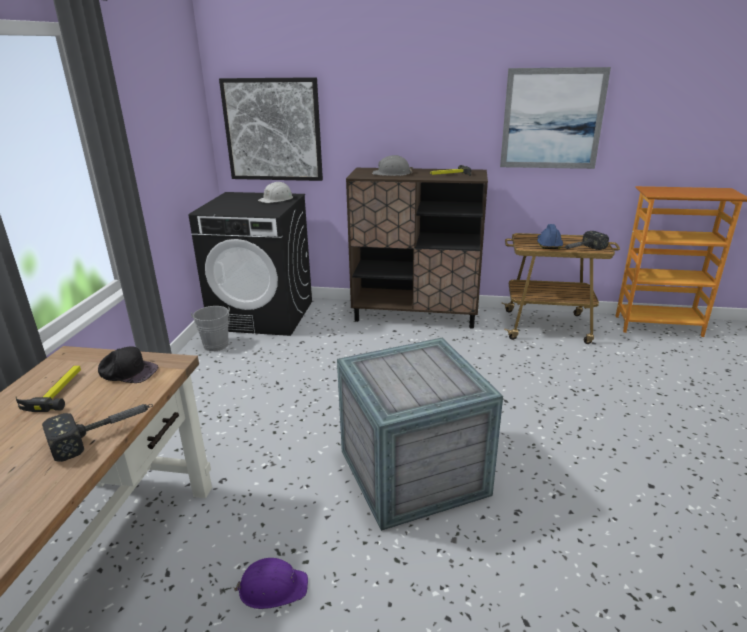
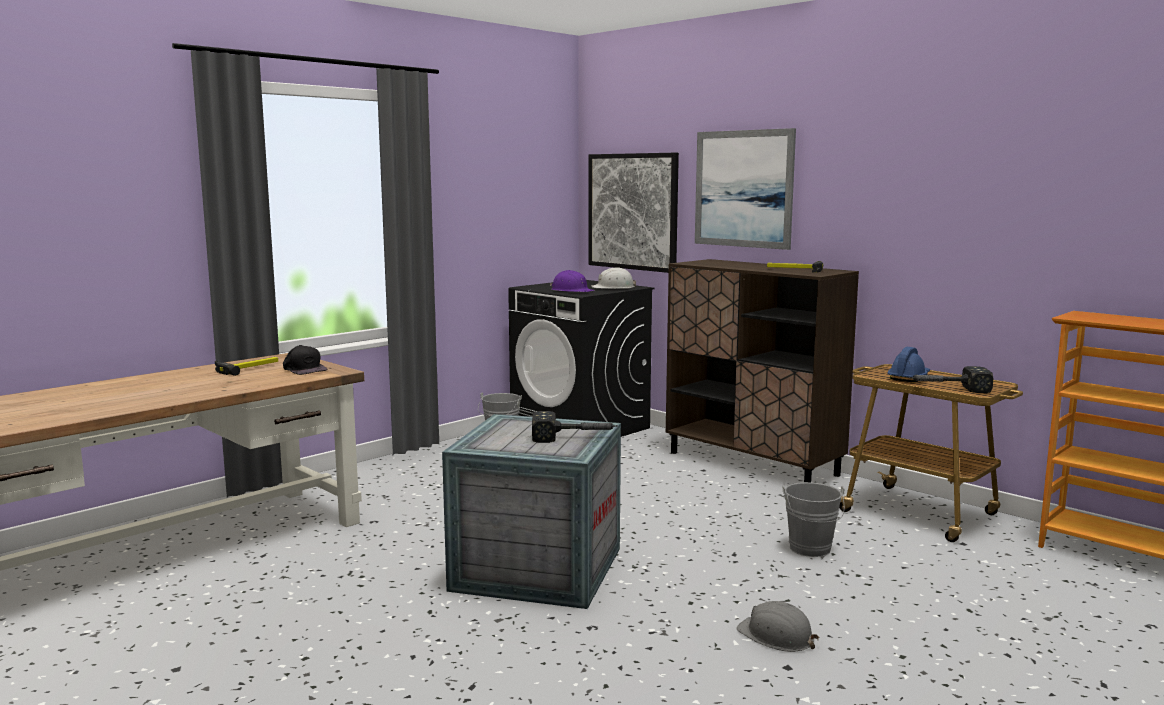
camera: 35 degrees right, 15 degrees down
(105, 433) = (237, 388): hammer -> hammer (575, 437)
(272, 587) = (316, 588): purple hard hat -> purple hard hat (571, 291)
(392, 173) = (730, 264): grey hard hat -> grey hard hat (776, 636)
(538, 379) = (811, 550): none -> grey bucket
(552, 119) = (946, 206): picture -> picture (743, 189)

